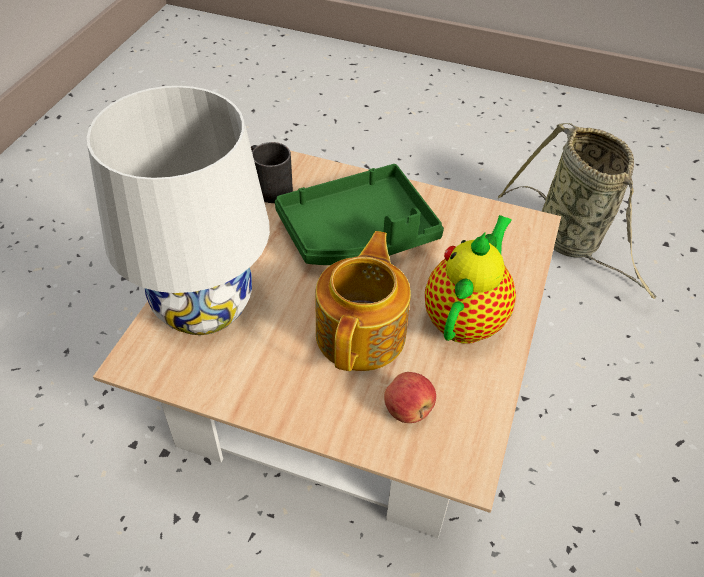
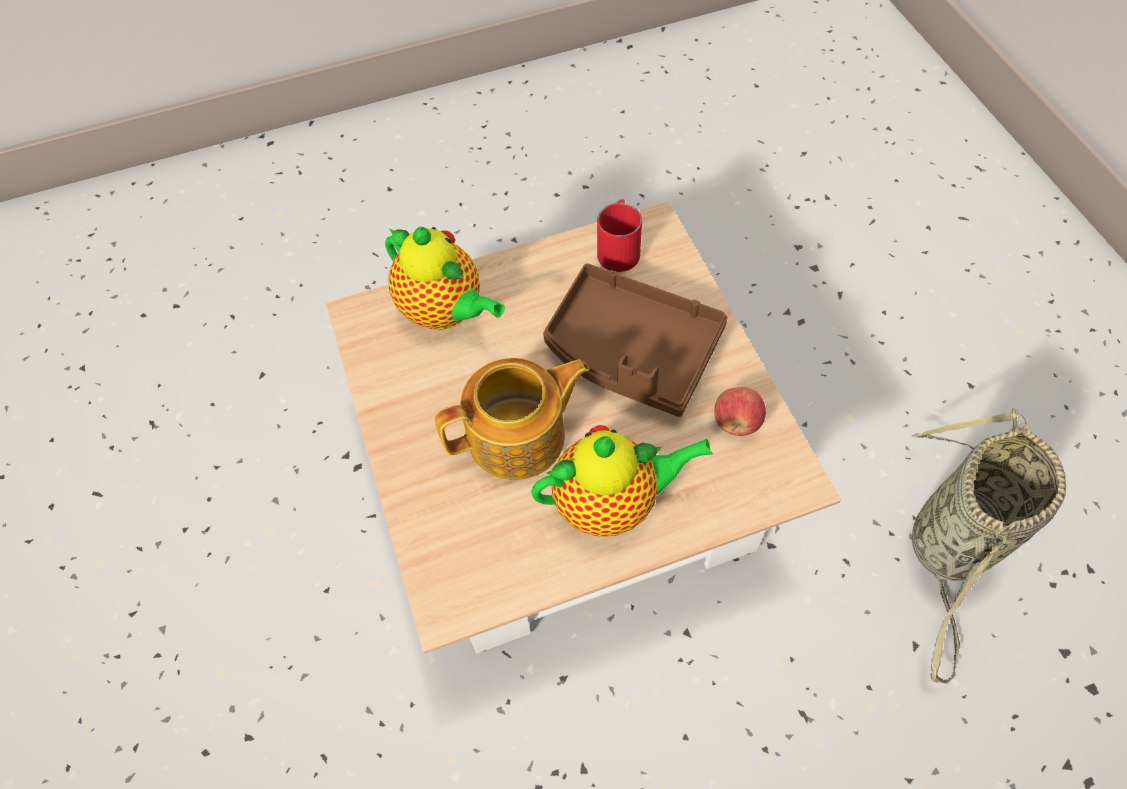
camera: 55 degrees right, 10 degrees up
(203, 306) = (445, 312): white table lamp -> teapot
(268, 186) = (619, 247): black mug -> red mug
(358, 233) = (631, 352): green tray -> brown tray
(408, 410) = (469, 526): apple -> apple (736, 422)

